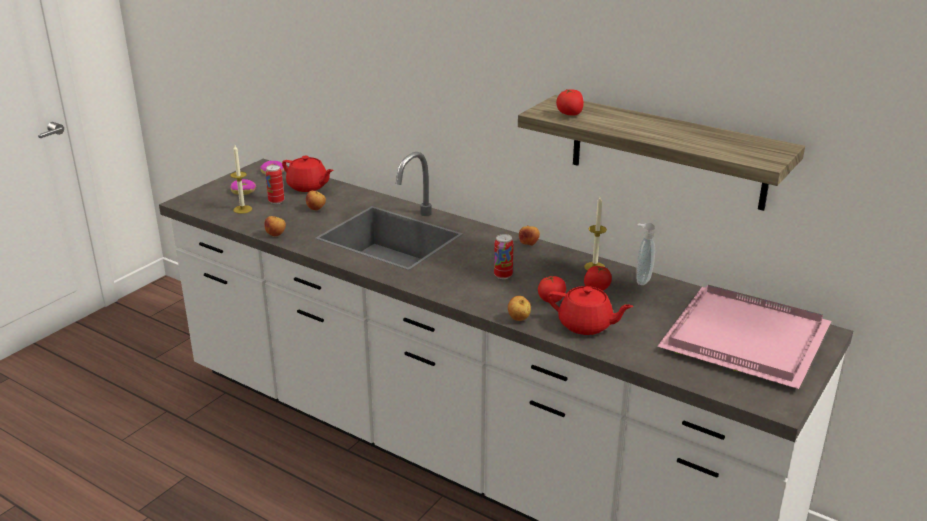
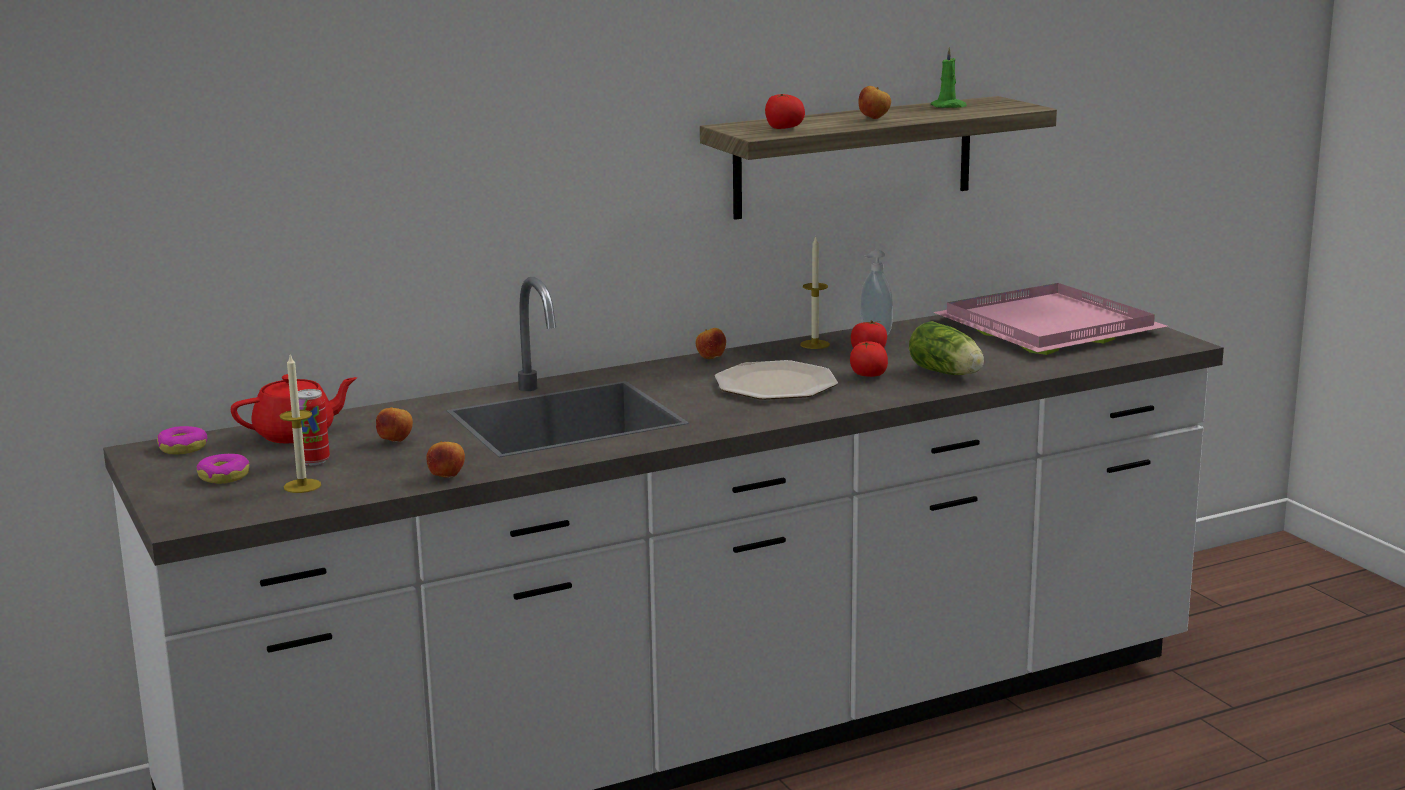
camera: 60 degrees left, 10 degrees down
(503, 275) = (776, 384): can -> plate
(519, 319) = (897, 397): apple -> apple (874, 118)
(586, 325) = (948, 373): red teapot -> lettuce
(726, 139) = (949, 106): none -> green candle

